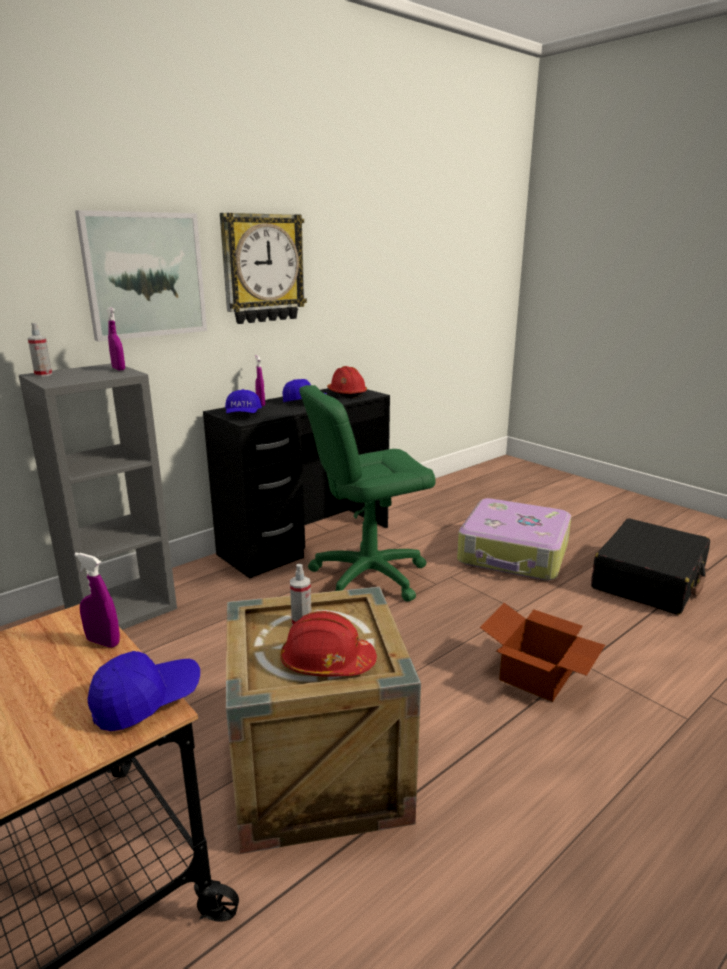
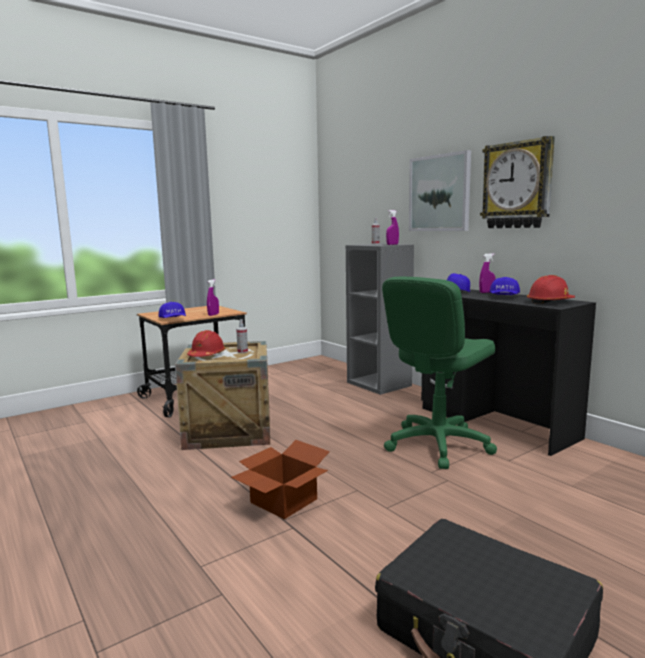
camera: 95 degrees right, 10 degrees down
(368, 576) = (437, 445): green office chair -> green office chair turned 120 degrees counterclockwise
(514, 554) = (522, 525): suitcase -> none

